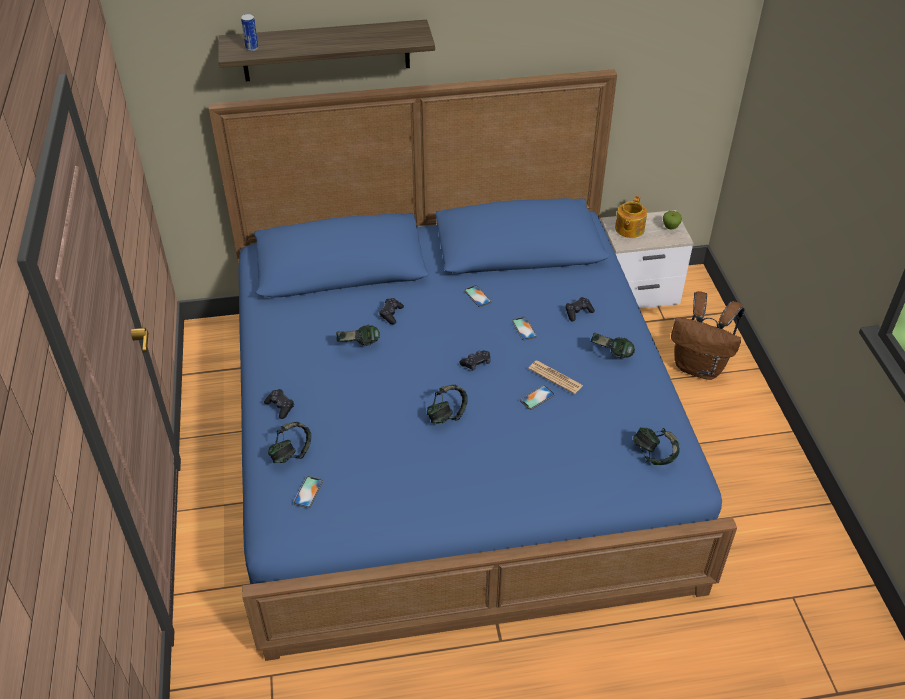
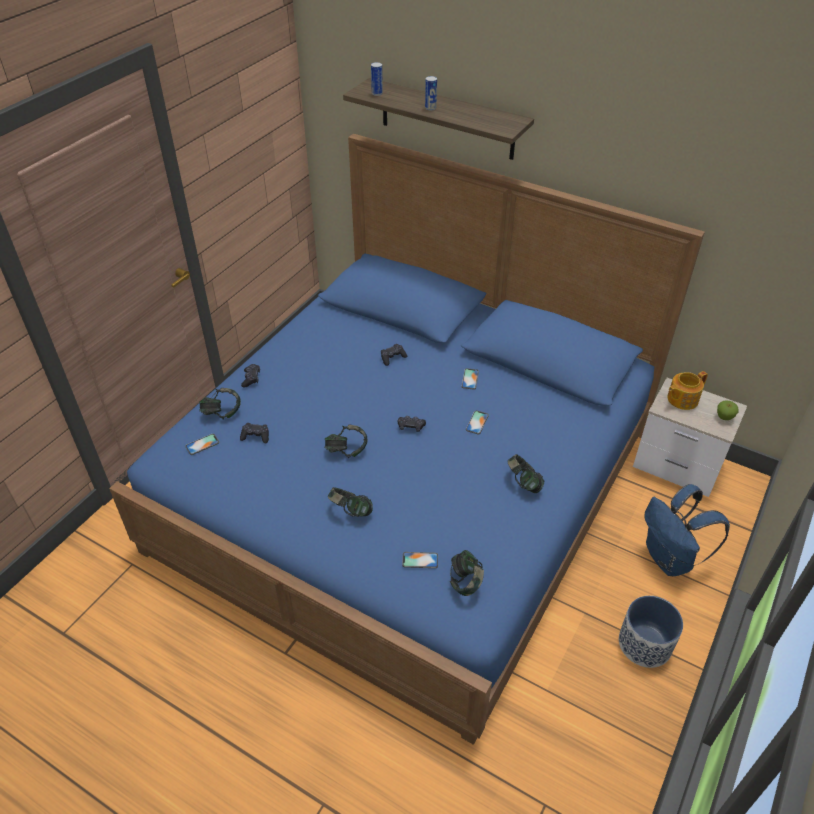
camera: 40 degrees right, 0 degrees up
(324, 43) = (430, 108): none -> can
(359, 346) = (345, 367): headphones -> headphones (350, 511)
(537, 397) = (425, 479): phone -> phone (420, 560)
(555, 377) = (457, 473): newspaper -> none
(578, 312) = (535, 435): black game controller -> black game controller (255, 436)
(699, 367) = (670, 559): brown backpack -> blue backpack
(743, 439) = (645, 644): none -> planter

